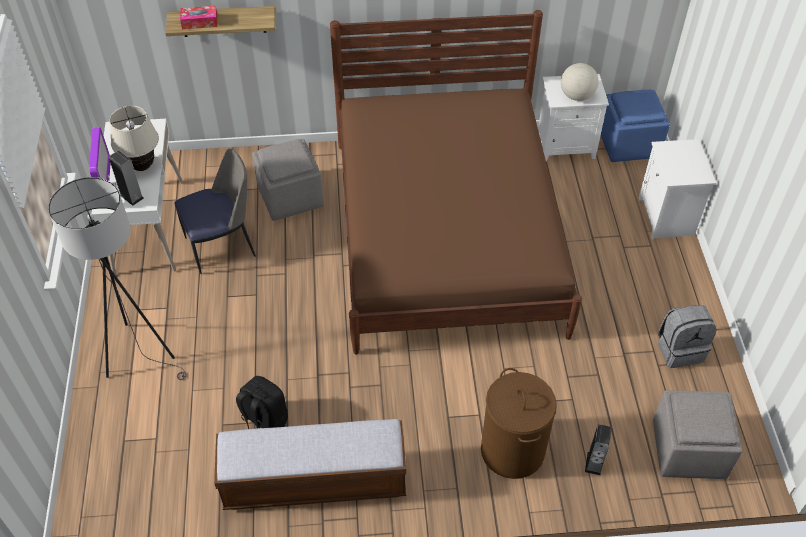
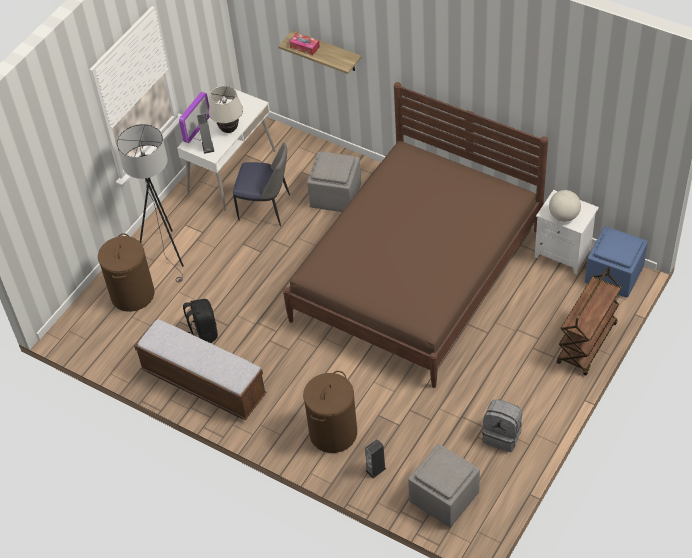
camera: 40 degrees right, 0 degrees up
(134, 425) = (132, 294): none -> brown laundry basket
(667, 217) = (587, 344): white nightstand -> brown cart

